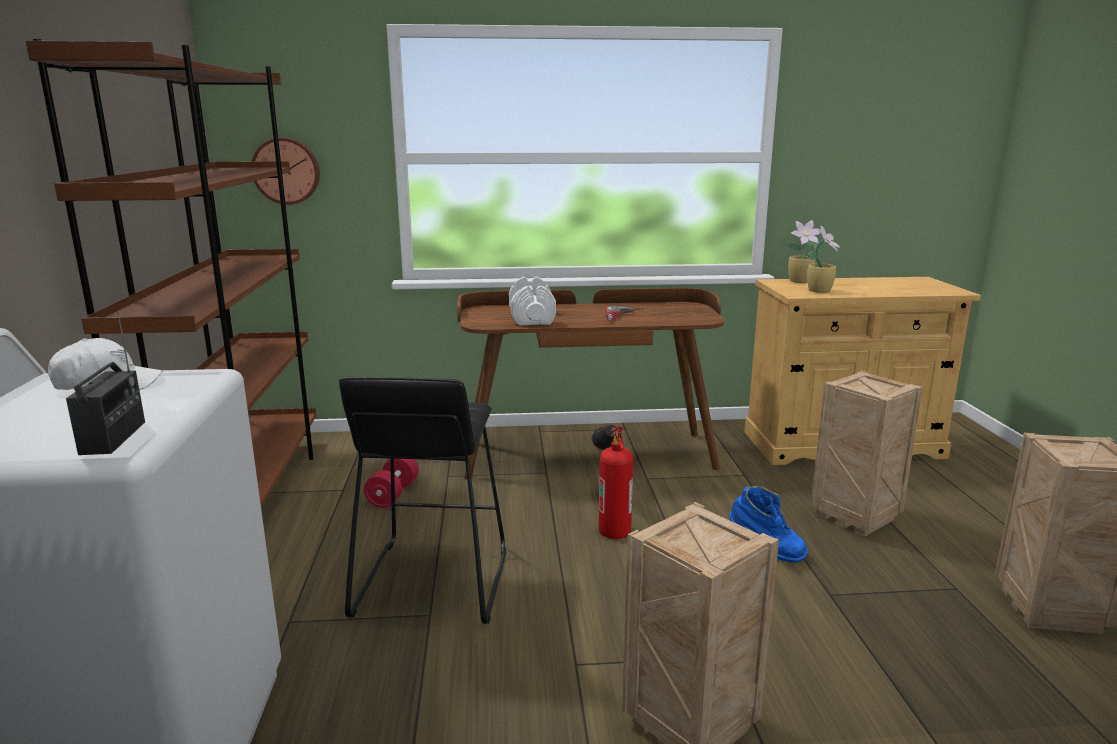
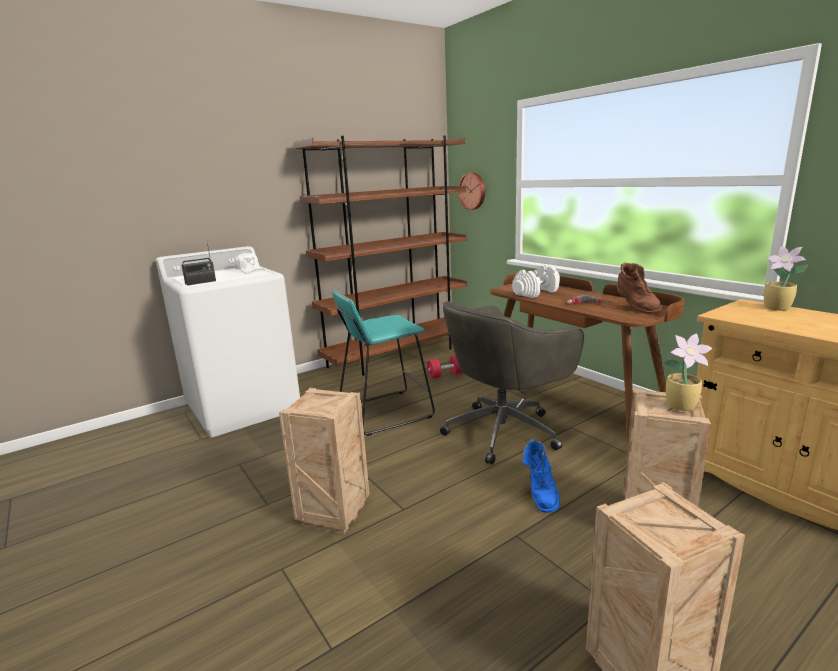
camera: 60 degrees right, 0 degrees up
(431, 581) = (385, 411): black stool -> turquoise stool
(609, 516) = (505, 431): fire extinguisher -> grey office chair
(670, 310) = (635, 308): none -> brown boot
(820, 290) = (759, 317): potted plant -> potted plant (682, 406)

